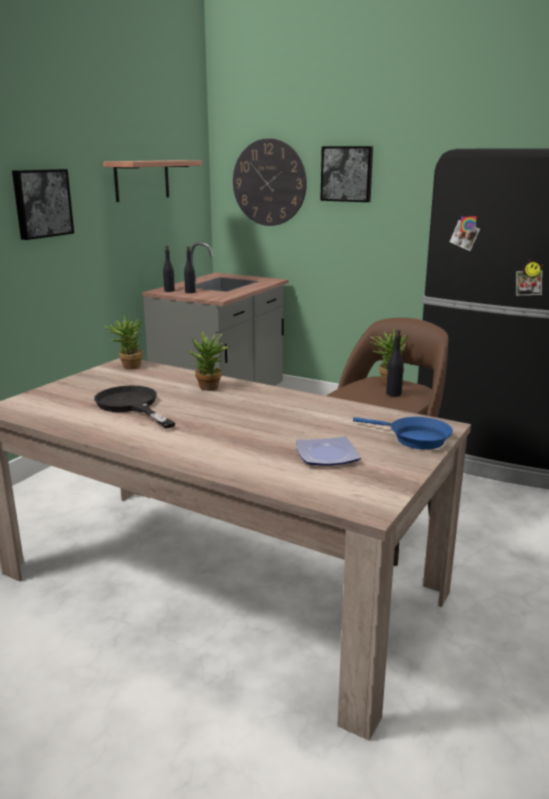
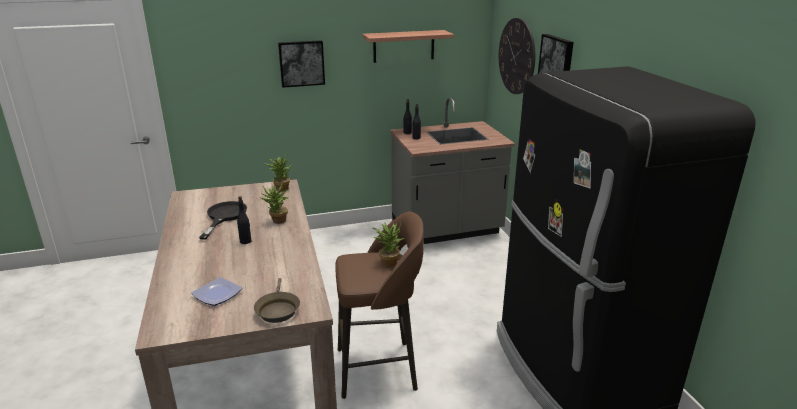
camera: 45 degrees right, 5 degrees up
(393, 393) = (367, 273): black bottle -> black bottle (245, 241)
(414, 439) = (277, 309): blue frying pan -> brown frying pan

